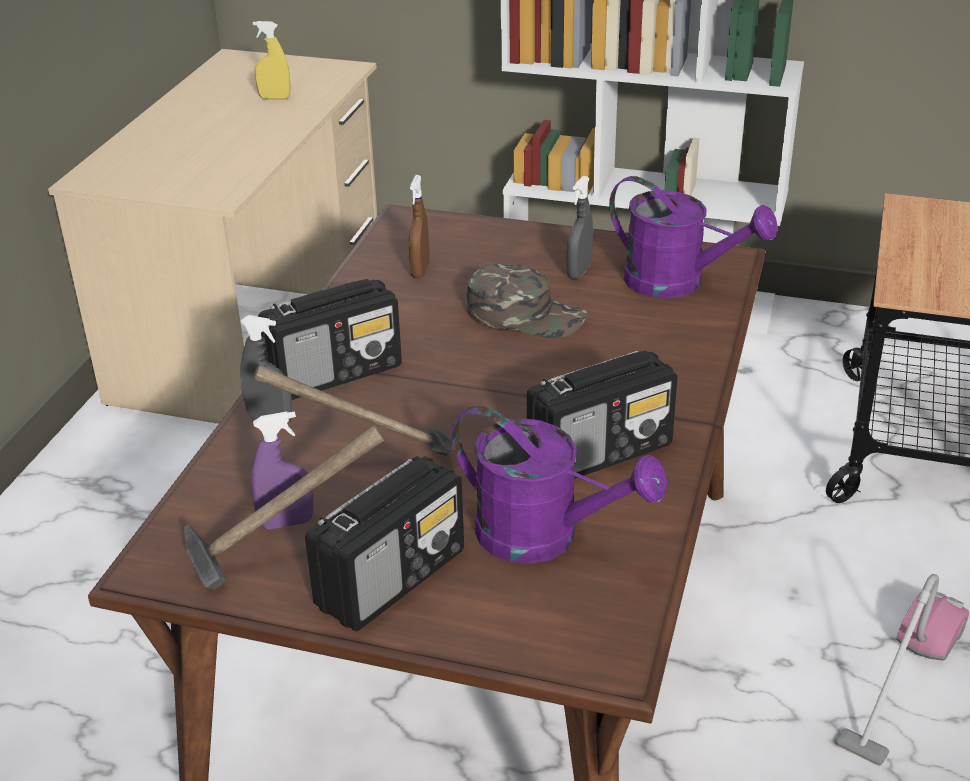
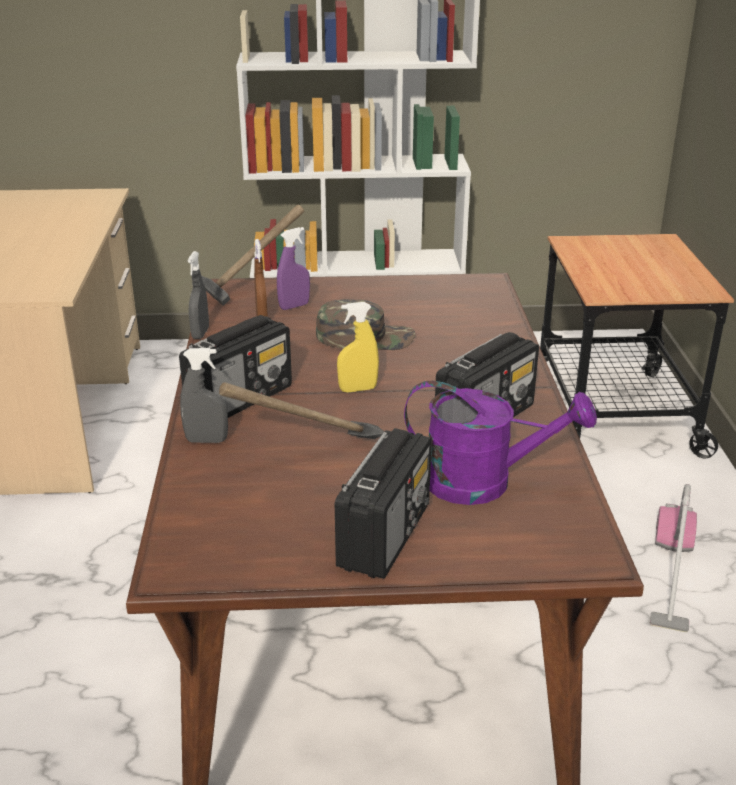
camera: 20 degrees left, 5 degrees down
(274, 98) = (58, 219): yellow spray bottle -> yellow spray bottle (358, 389)
(282, 554) = (283, 536): hammer -> hammer (252, 289)
(286, 522) = (270, 512): purple spray bottle -> purple spray bottle (294, 306)
(579, 272) = (385, 304): grey spray bottle -> grey spray bottle (200, 333)
(678, 283) = (463, 301): purple watering can -> none

